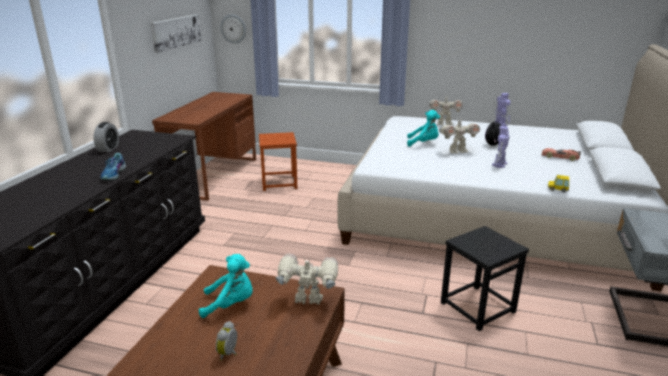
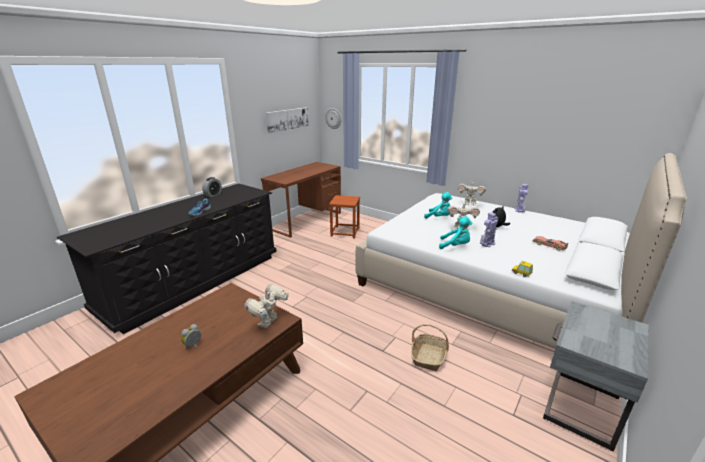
camera: 20 degrees right, 0 degrees up
(231, 304) = (221, 312): turquoise plush toy -> turquoise plush toy (455, 246)
(308, 301) = (269, 322): toy robot -> toy robot turned 90 degrees counterclockwise
(477, 307) = (429, 356): black stool -> basket

